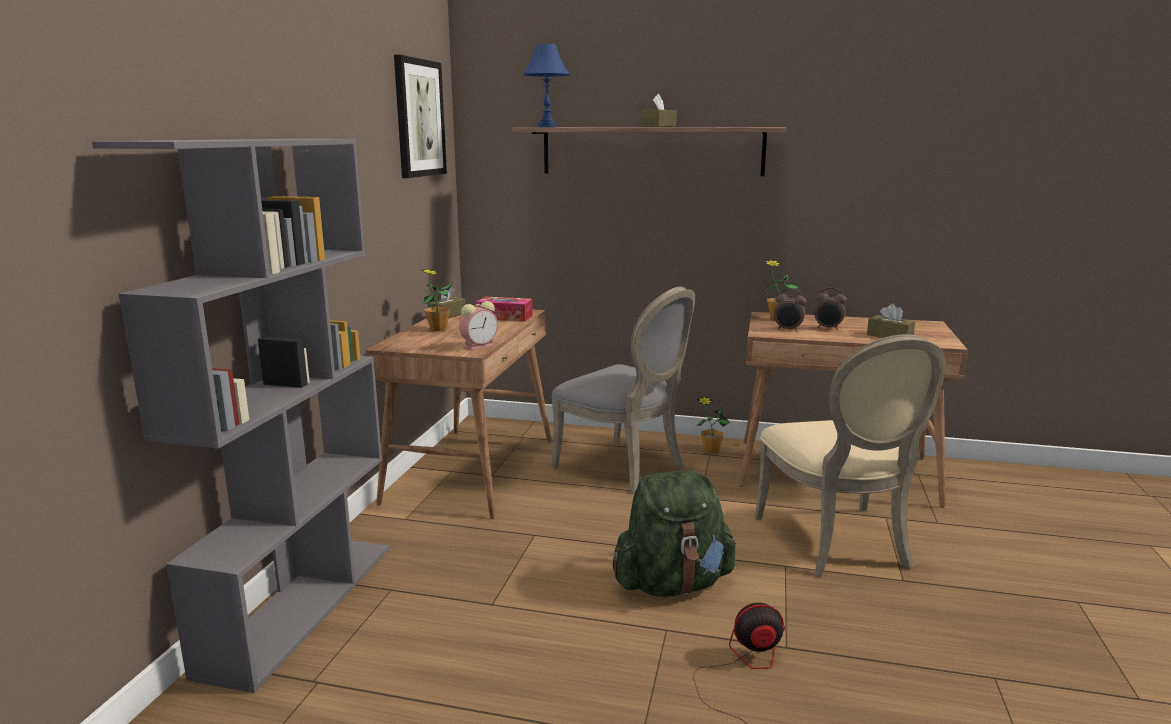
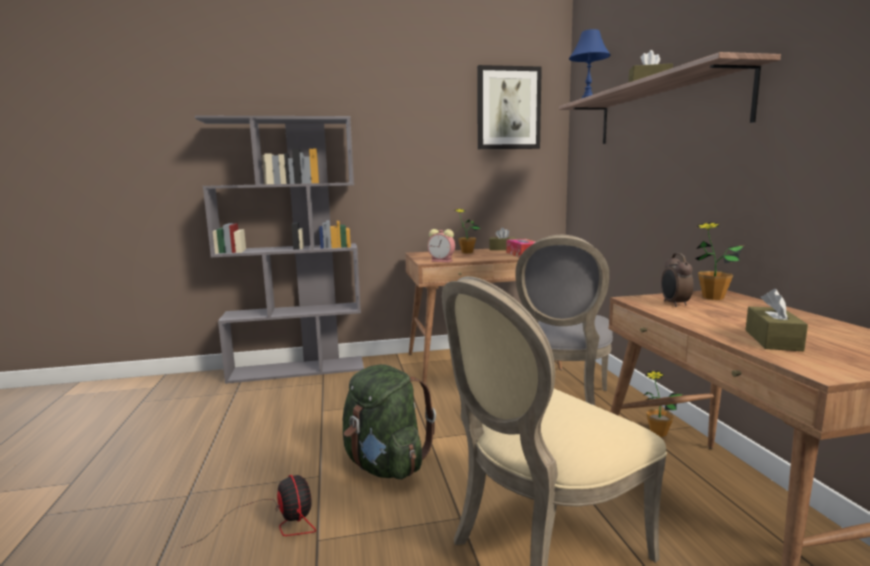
camera: 65 degrees right, 5 degrees down
(828, 328) = (729, 315): alarm clock -> none

